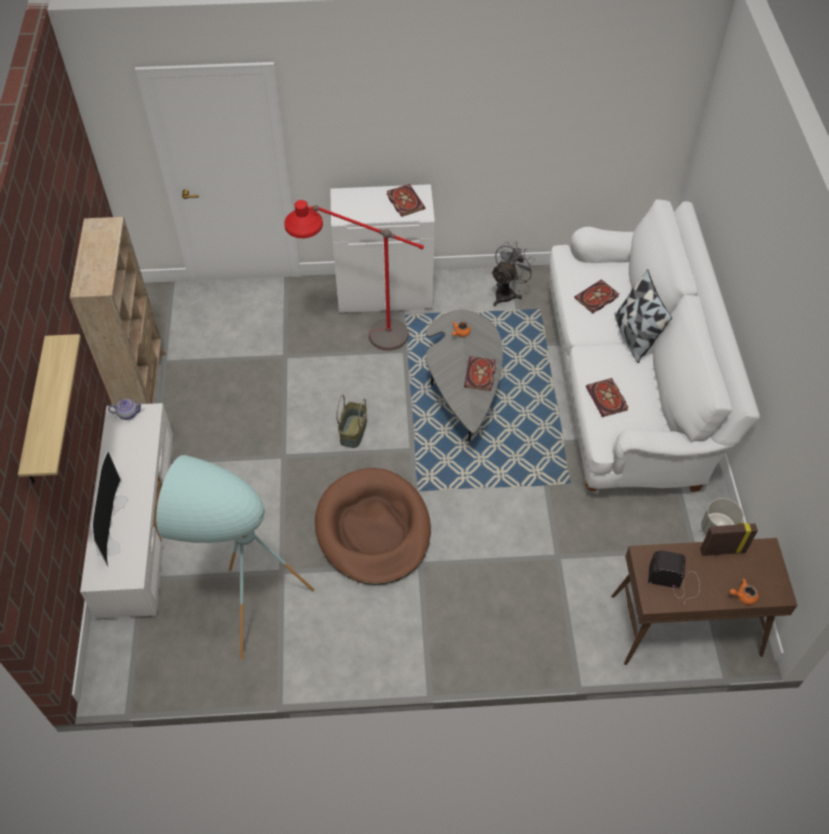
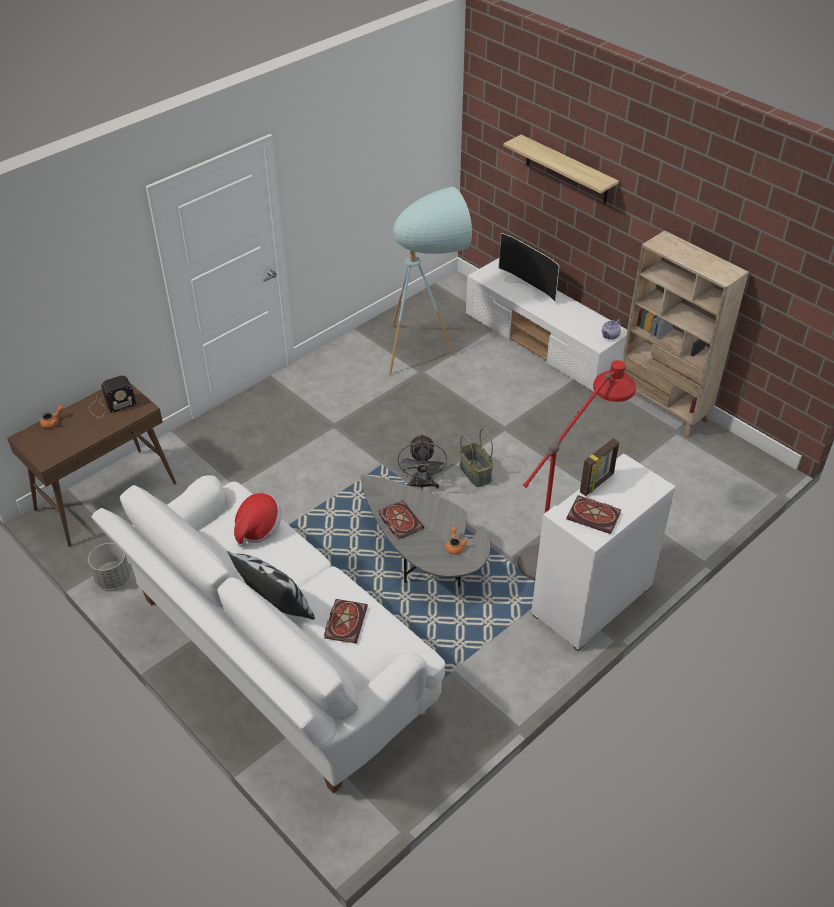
camera: 140 degrees right, 10 degrees down
(373, 529) = (388, 425): brown dog bed -> none
(507, 292) = (481, 684): grey fan -> grey fan (422, 485)
(608, 399) = (258, 528): book -> hat
(722, 550) = (83, 441): picture frame -> picture frame (597, 483)

